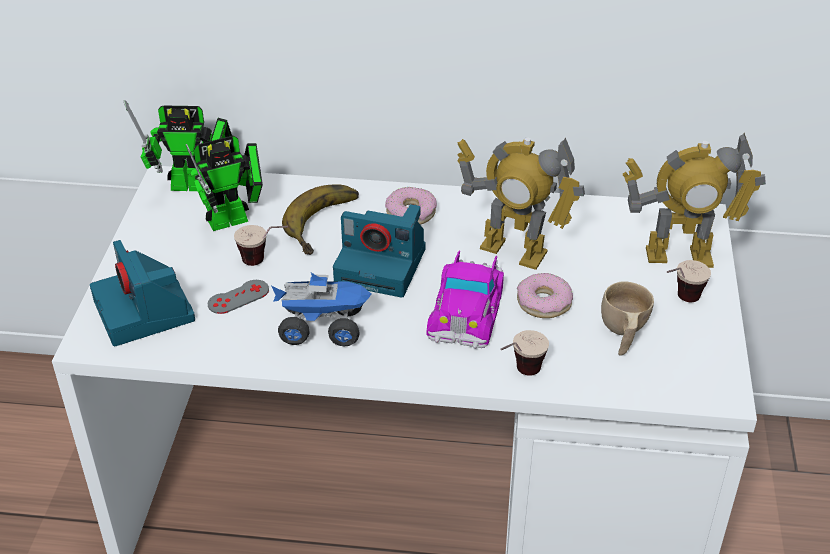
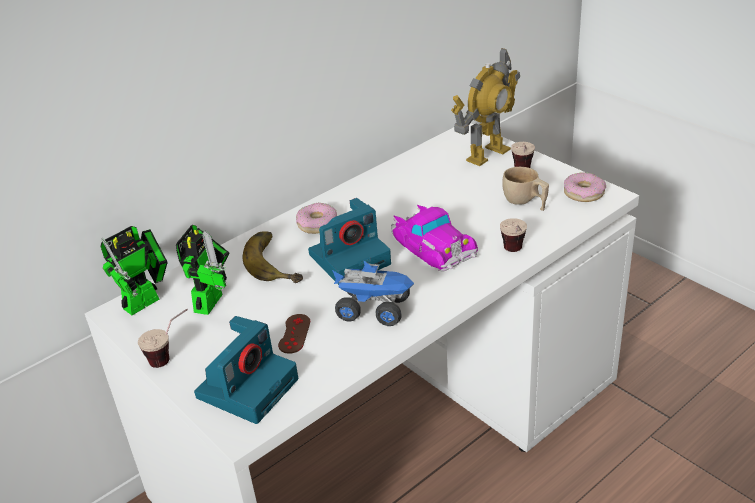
camera: 45 degrees left, 5 degrees down
(145, 312) = (248, 386): camera -> camera turned 75 degrees counterclockwise
(238, 297) = (294, 334): grey game controller -> brown game controller
(265, 262) = (276, 305): cup -> cup (171, 356)
(323, 327) = (375, 309): toy truck -> toy truck turned 60 degrees clockwise
(513, 251) = (406, 204): toy robot -> none
(544, 302) = (465, 215): donut -> donut (584, 193)

